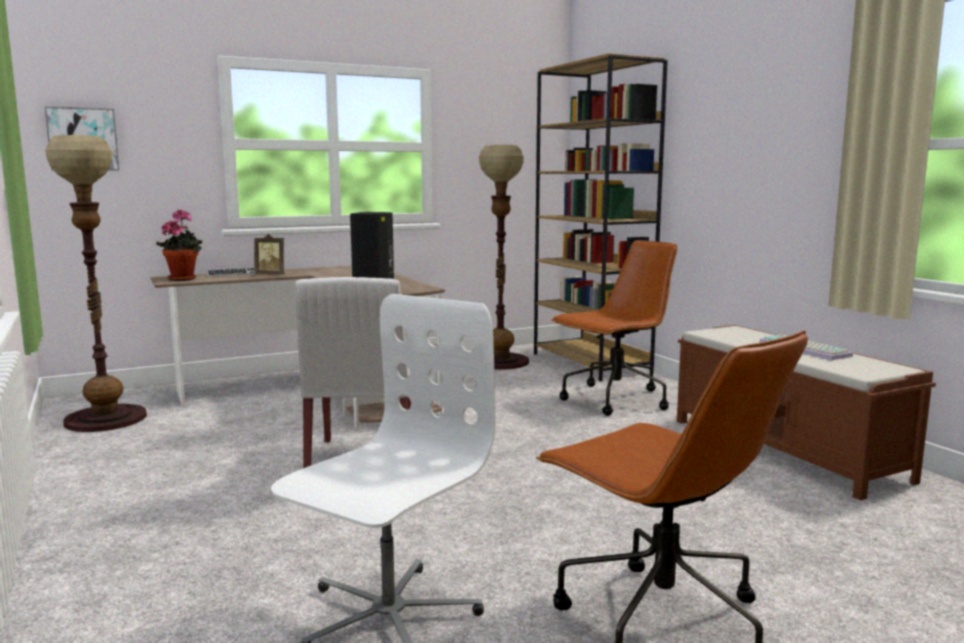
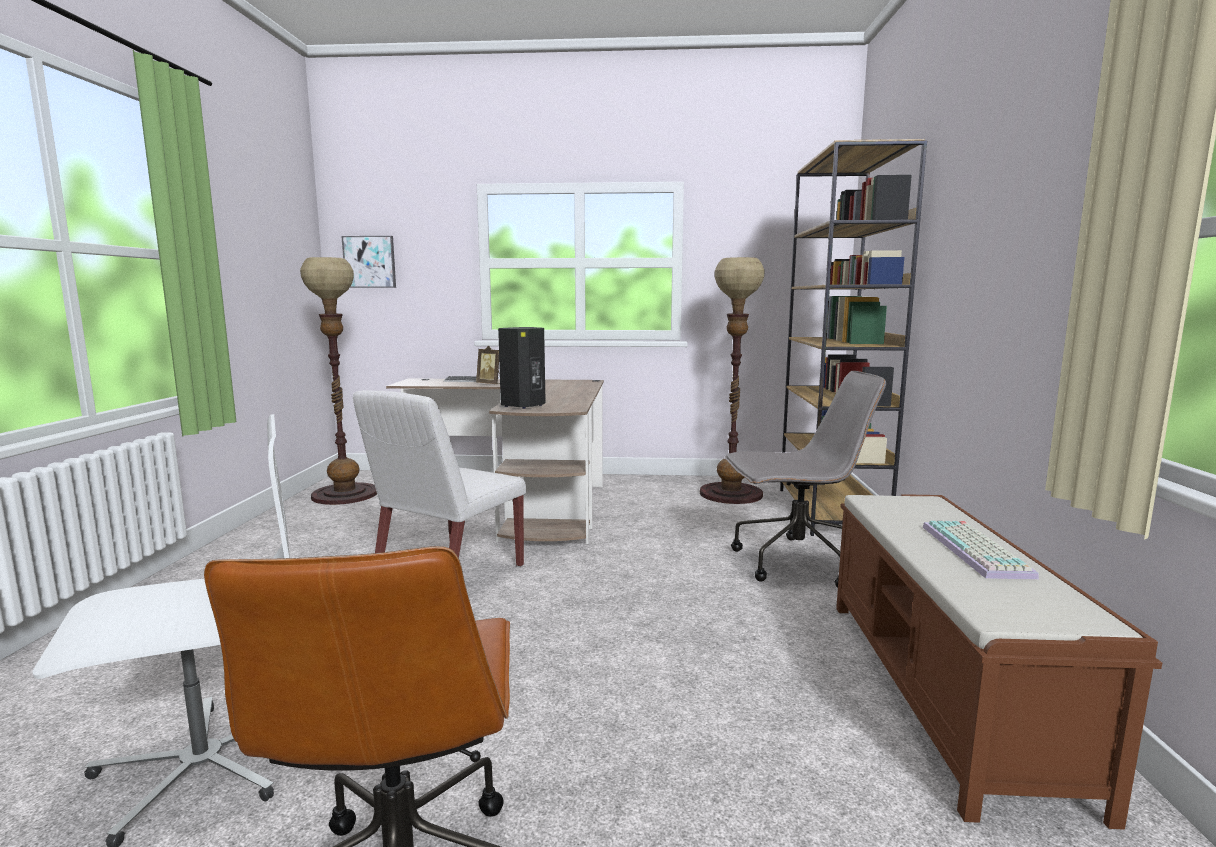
camera: 30 degrees right, 0 degrees up
(184, 278) = (421, 382): potted plant -> none
(614, 400) = (795, 563): brown office chair -> grey office chair

